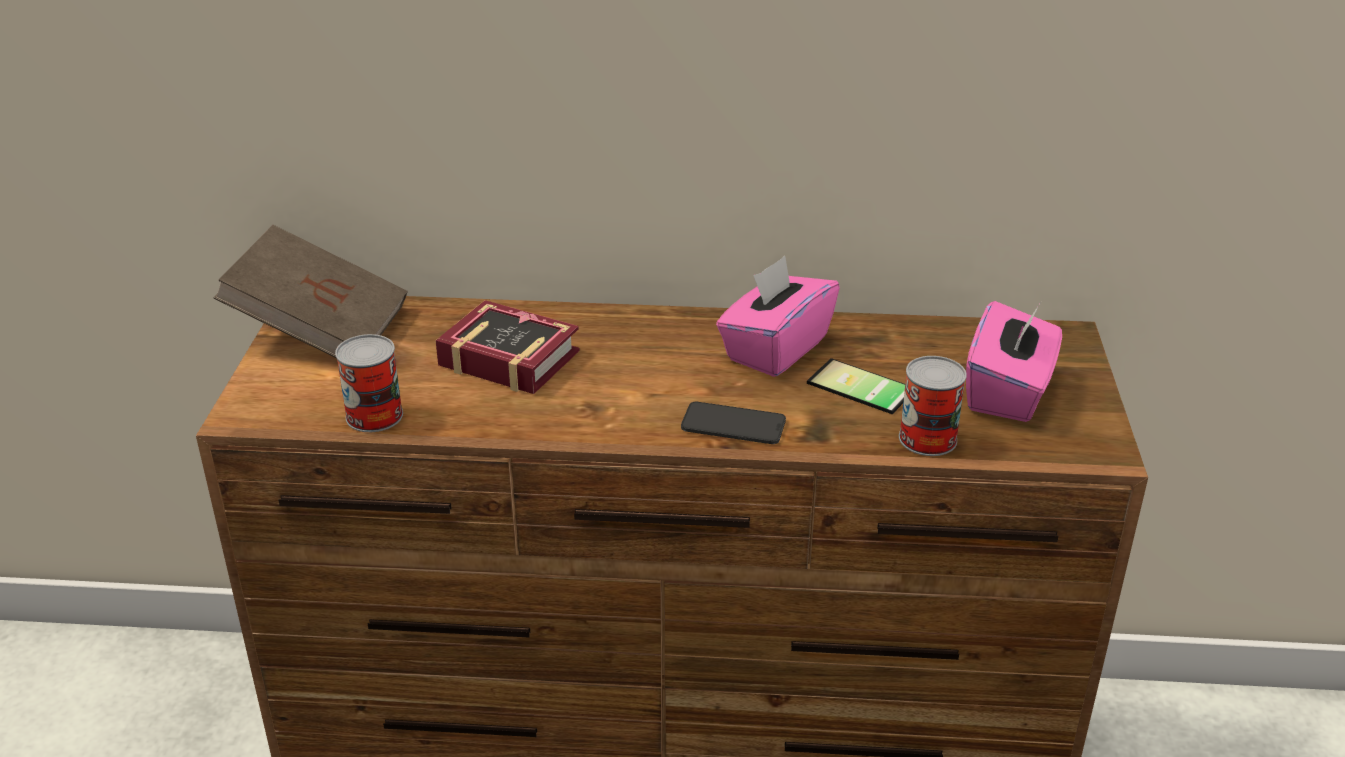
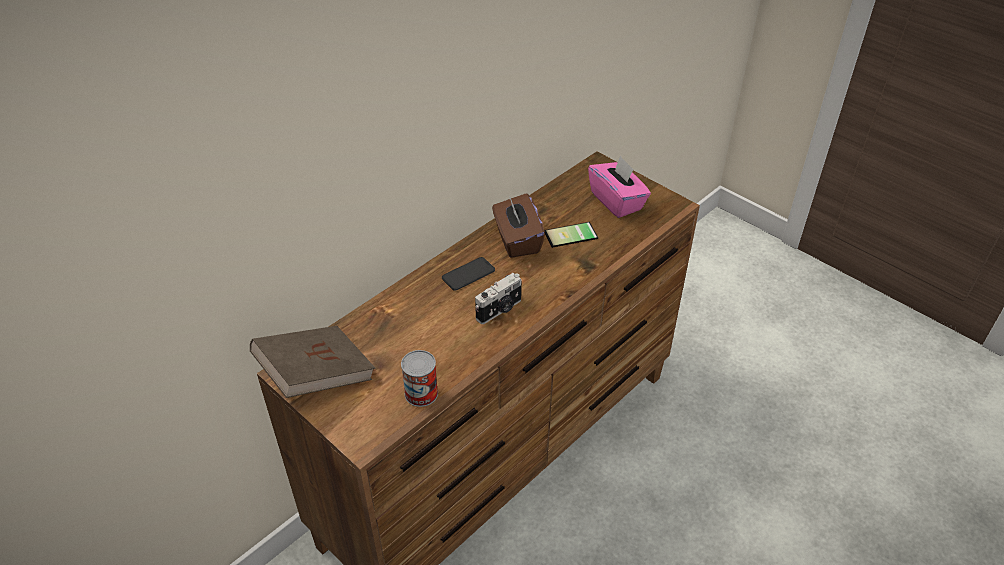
camera: 50 degrees left, 10 degrees up
(506, 355) = (423, 323): book -> none
(611, 402) = (500, 310): none -> camera
(733, 424) = (557, 284): phone -> phone (468, 274)
(775, 349) = (517, 240): pink tissue box -> brown tissue box
(927, 438) = (623, 240): can -> none

